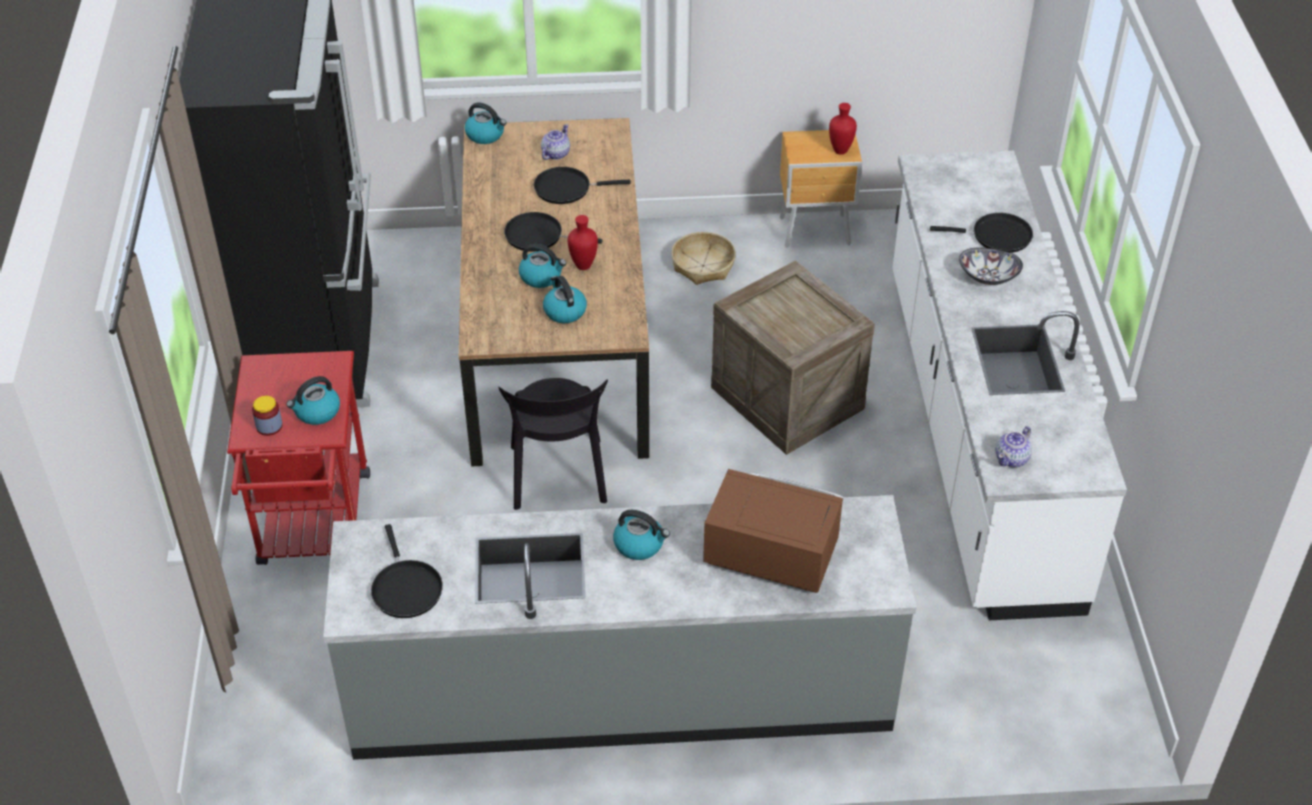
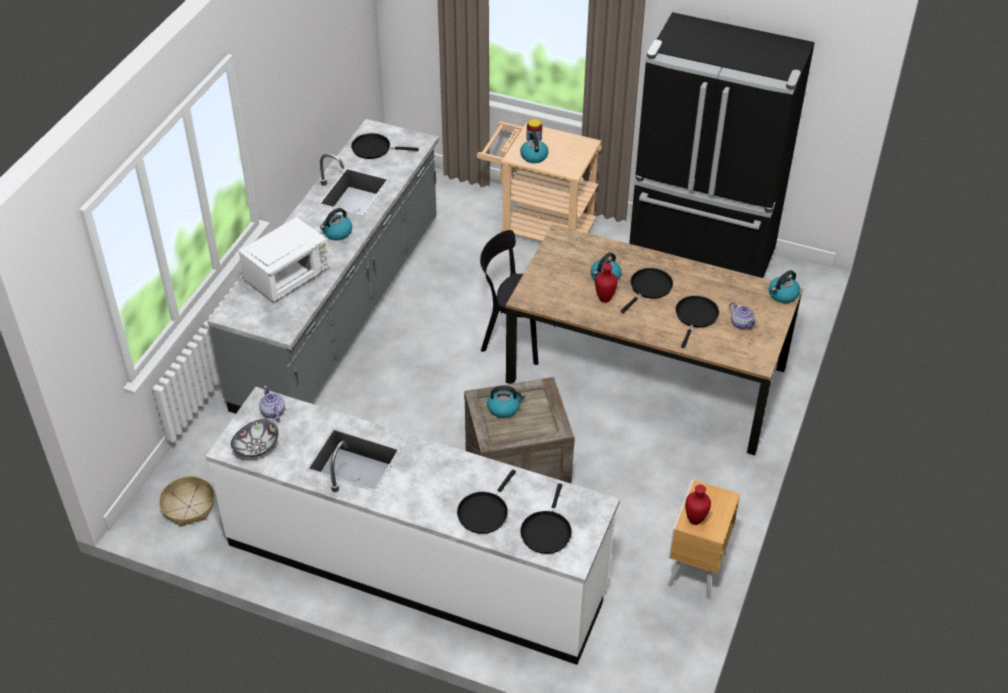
camera: 115 degrees right, 0 degrees up
(314, 529) = (539, 230): red cart -> beige cart
(564, 311) = (564, 277): kettle -> kettle (504, 408)
(703, 265) = (687, 482): basket -> basket (189, 507)
(769, 555) = (289, 277): brown microwave -> white microwave
(981, 189) = (546, 531): none -> black frying pan
(988, 276) = (444, 484): bowl -> bowl (257, 448)

